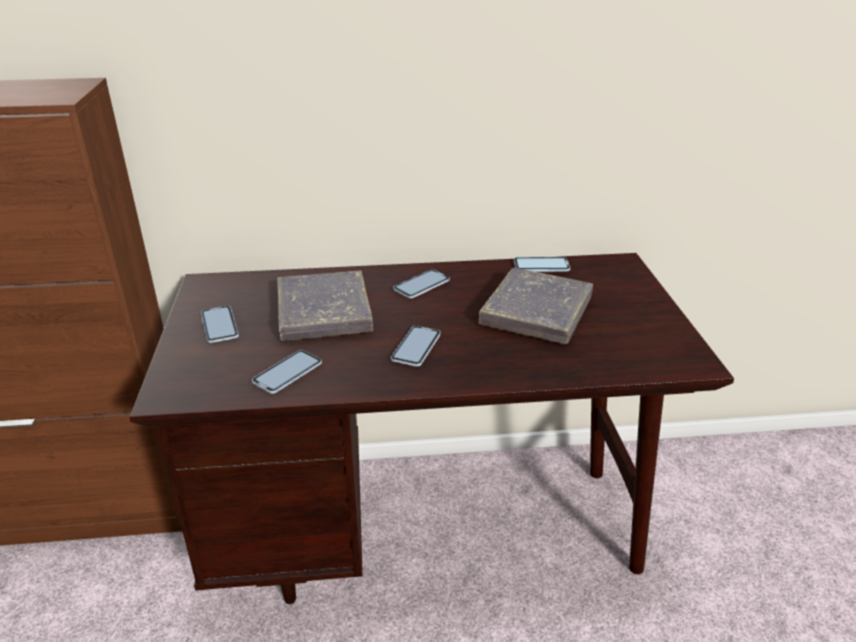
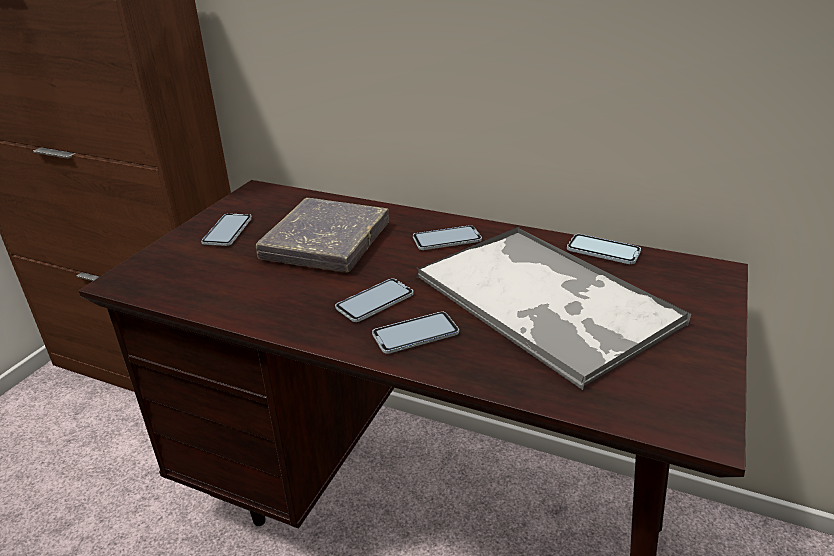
camera: 30 degrees right, 0 degrees up
(287, 373) = (233, 291): phone -> phone (415, 334)
(537, 312) = (546, 301): grey book -> tray

